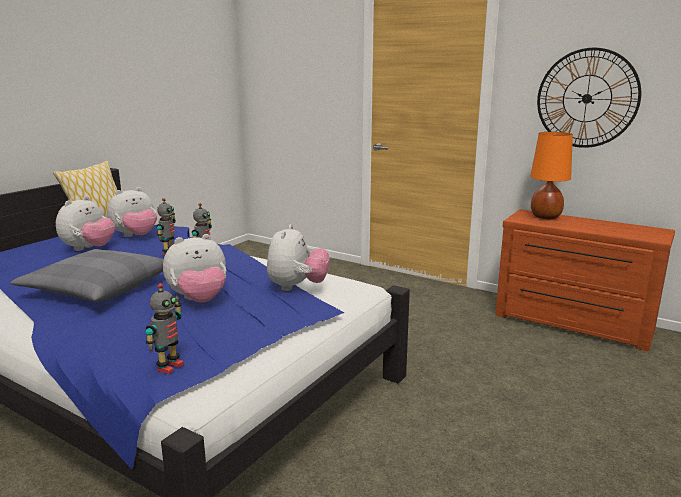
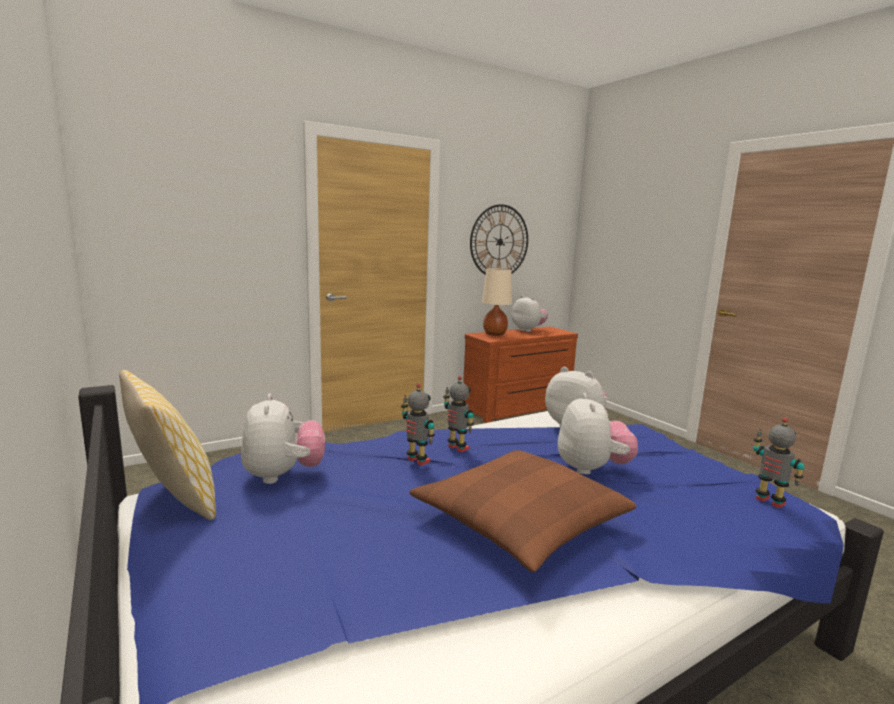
camera: 65 degrees left, 5 degrees down
(89, 249) = (304, 517): plush toy -> plush toy (528, 330)
(97, 288) = (520, 522): grey pillow -> brown pillow
(545, 217) = (495, 334): orange table lamp -> beige table lamp

